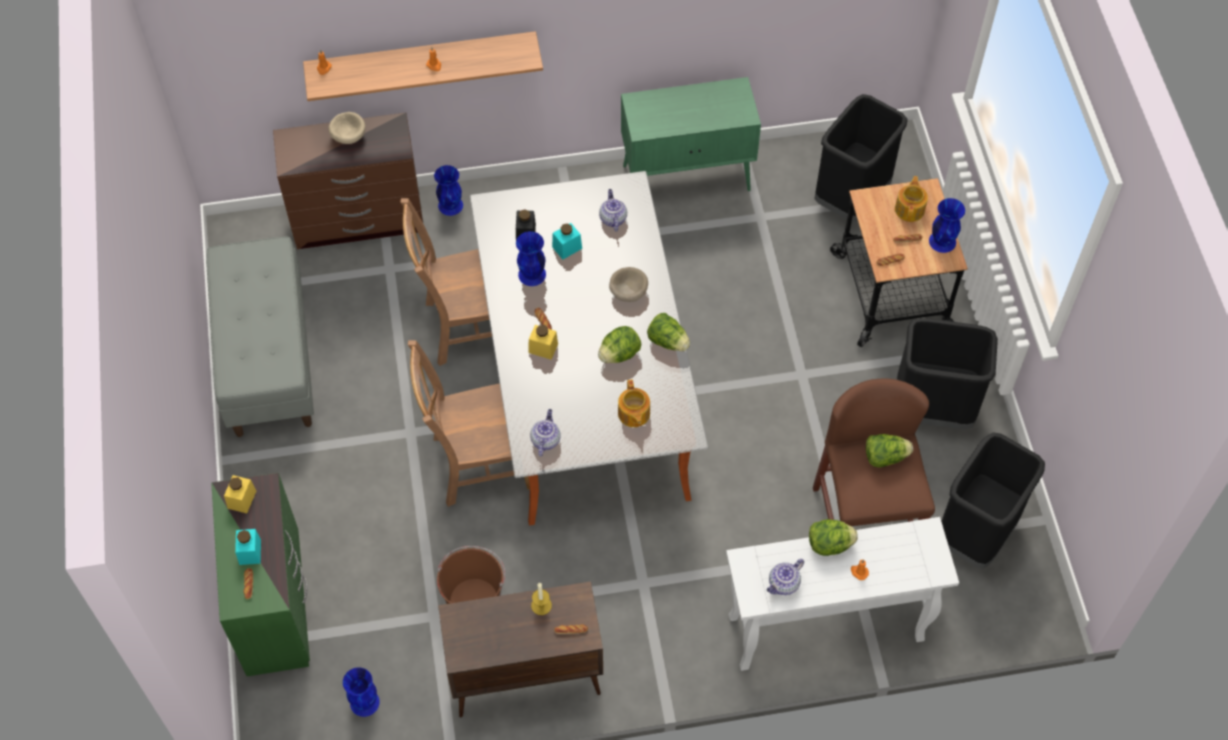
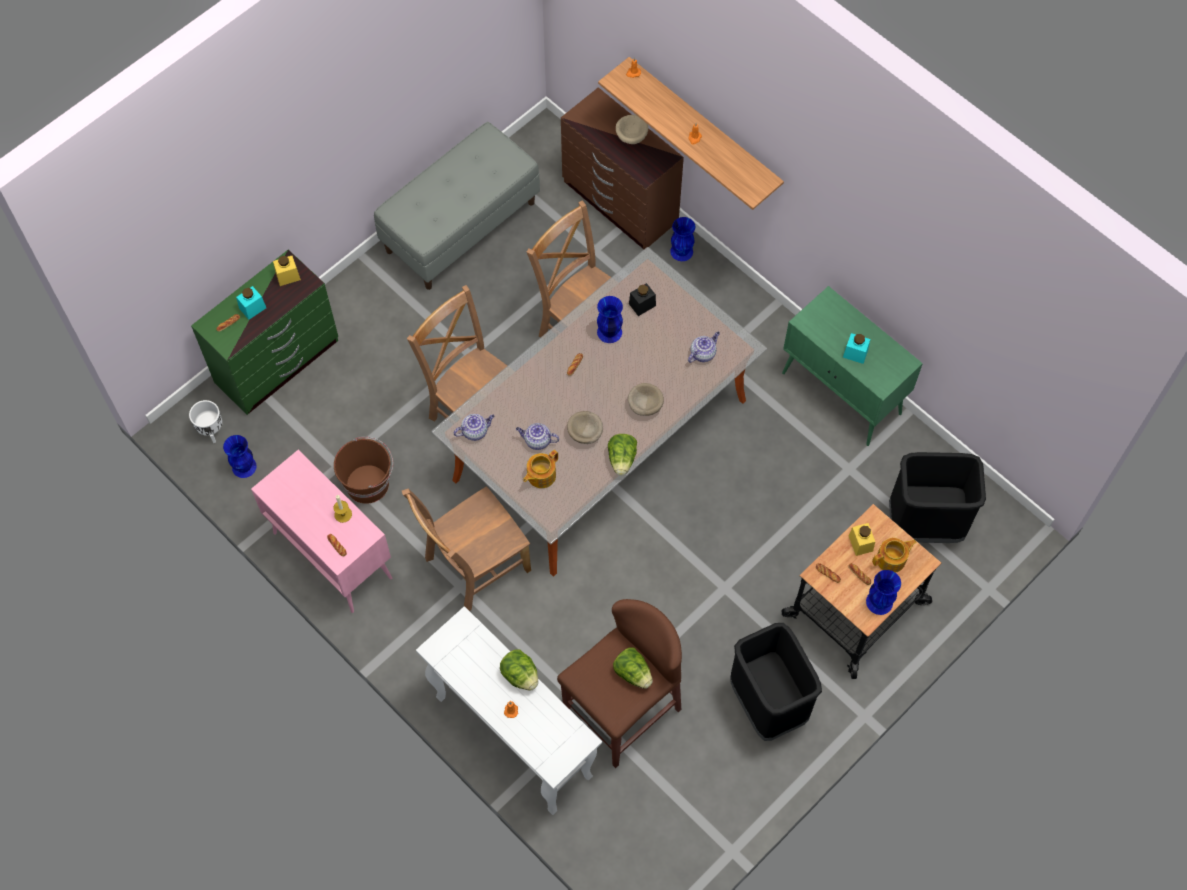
camera: 55 degrees right, 5 degrees up
(299, 710) = (211, 431): none -> white planter
(524, 677) = (331, 555): brown cabinet -> pink cabinet
(543, 348) = (551, 380): yellow jar -> yellow jar (860, 543)
(567, 247) = (651, 339): turquoise jar -> turquoise jar (855, 353)
(619, 354) = (585, 433): lettuce -> beige bowl
(631, 560) = (473, 567): none -> brown chair
(783, 584) = (463, 662): teapot -> teapot (537, 441)
(975, 534) = (676, 801): black trash can -> none

